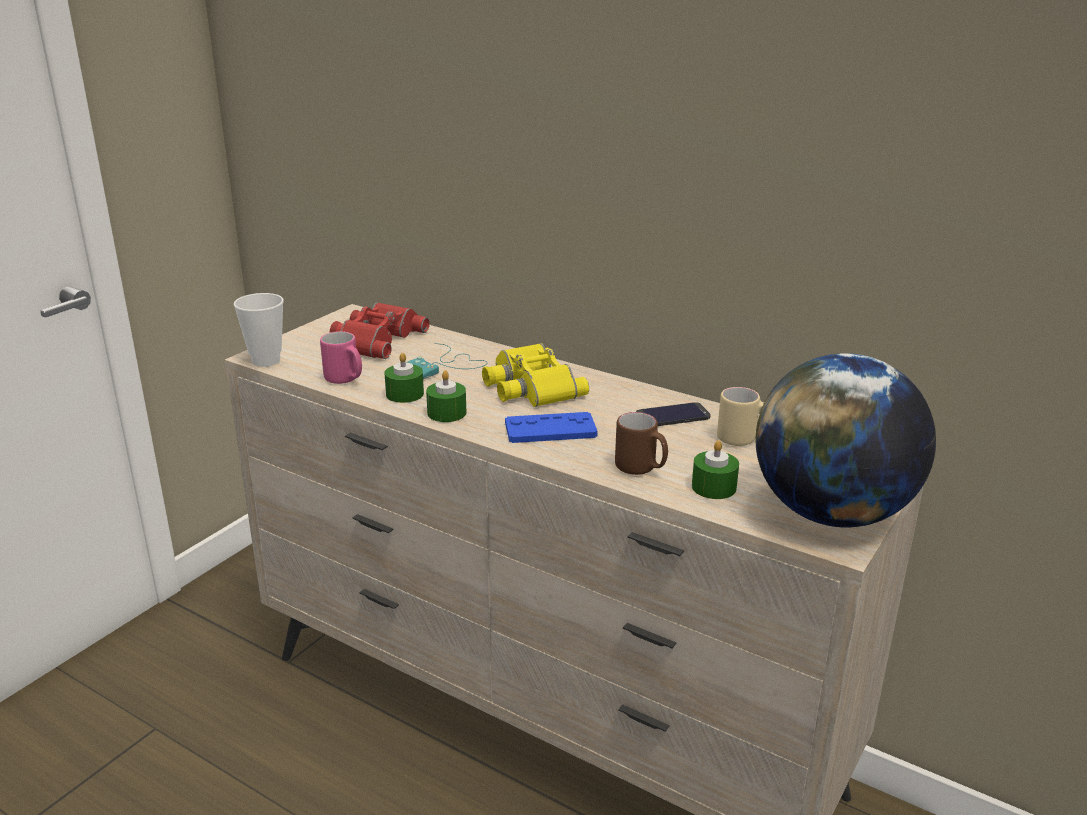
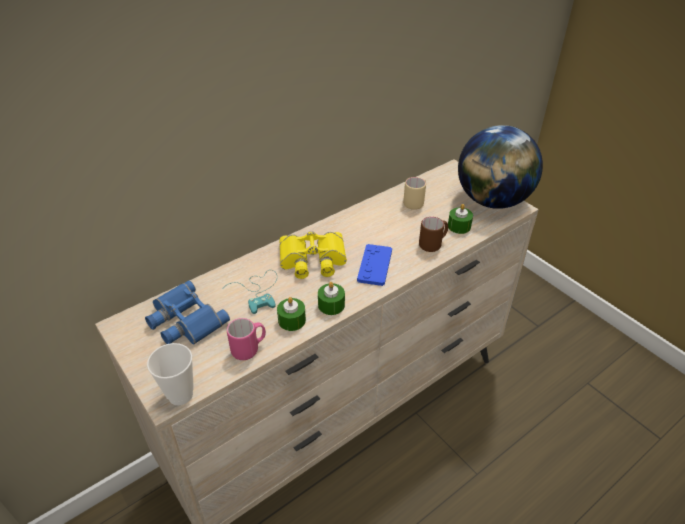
camera: 70 degrees left, 15 degrees up
(375, 339) = (184, 320): red binoculars -> blue binoculars
(672, 416) = (379, 217): phone -> none

